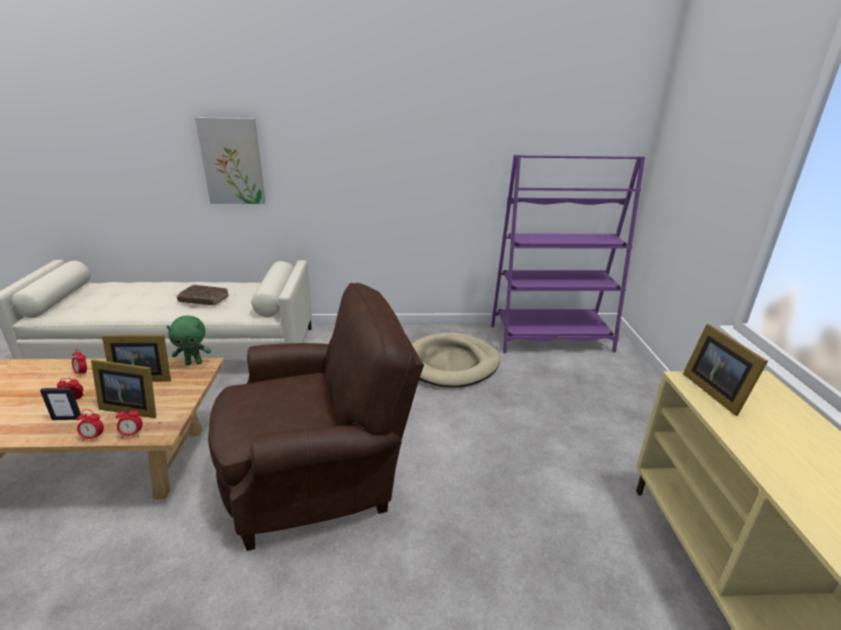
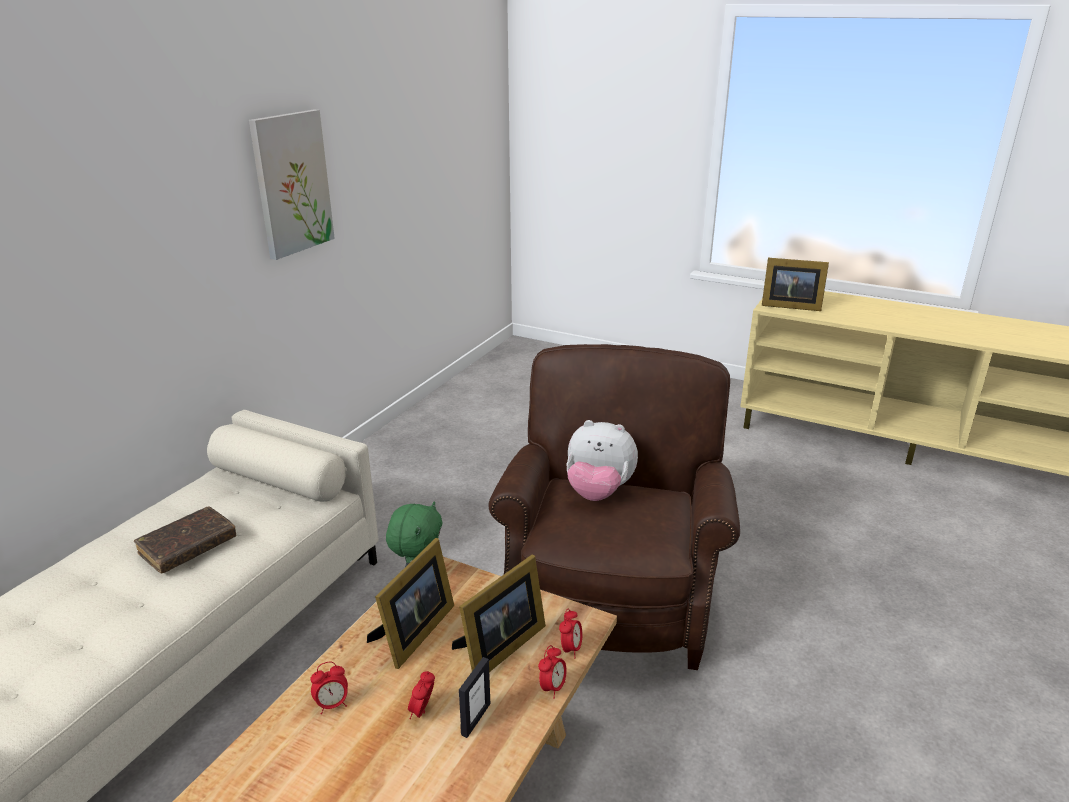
camera: 60 degrees left, 0 degrees up
(232, 161) = (96, 278): picture -> picture (292, 183)
(304, 392) = (598, 492): none -> plush toy
(451, 363) = (484, 444): beige dog bed -> none
(551, 338) = (501, 374): purple bookcase -> none

